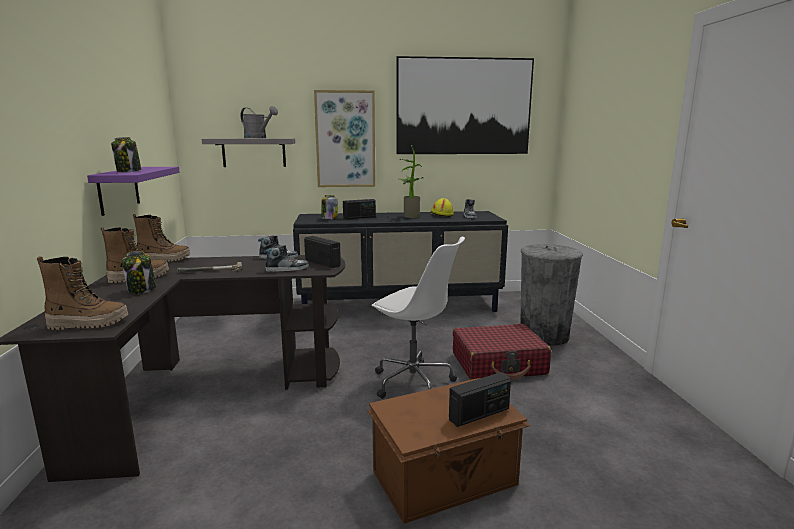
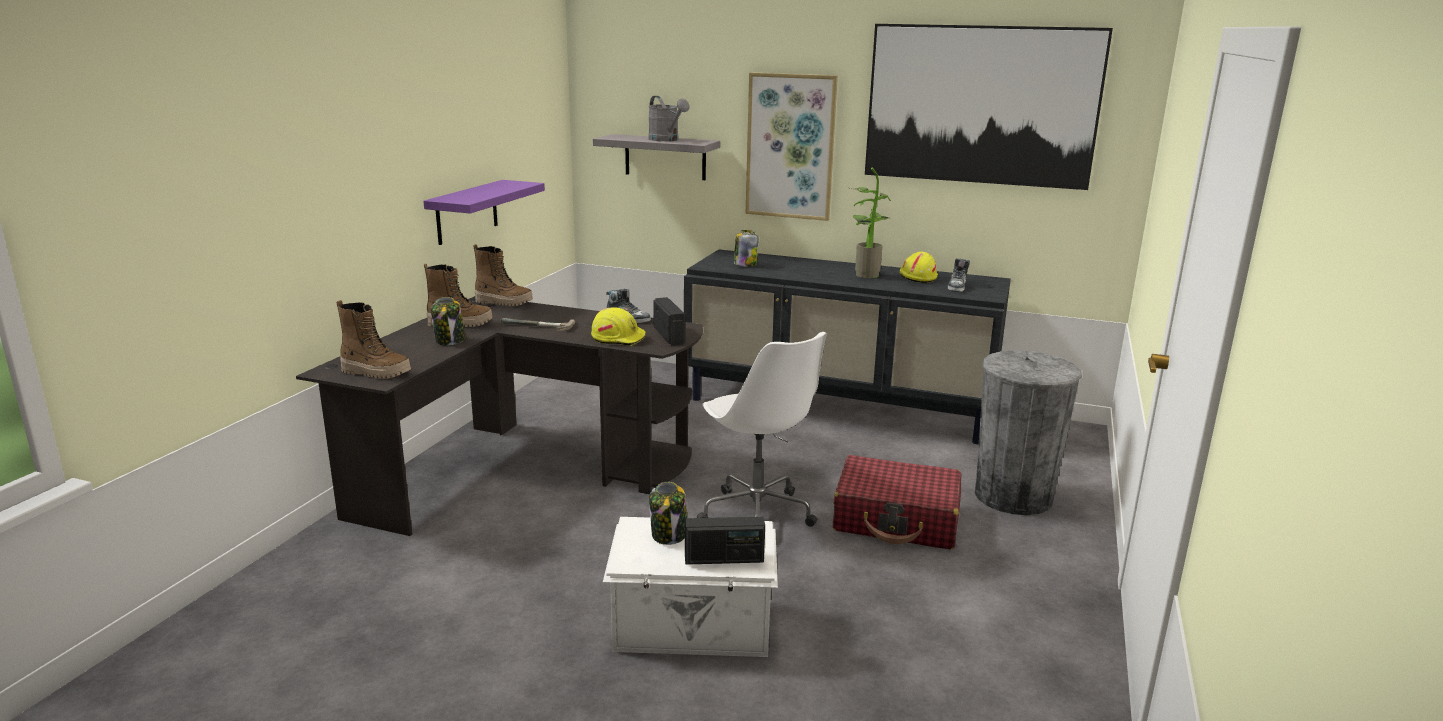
camera: 25 degrees right, 5 degrees up
(129, 171) = (473, 194): jar -> jar (669, 535)
(287, 269) = (618, 338): shoe -> yellow hard hat
(359, 217) = (789, 267): radio -> none
(446, 479) = (693, 627): brown storage box -> white storage box

